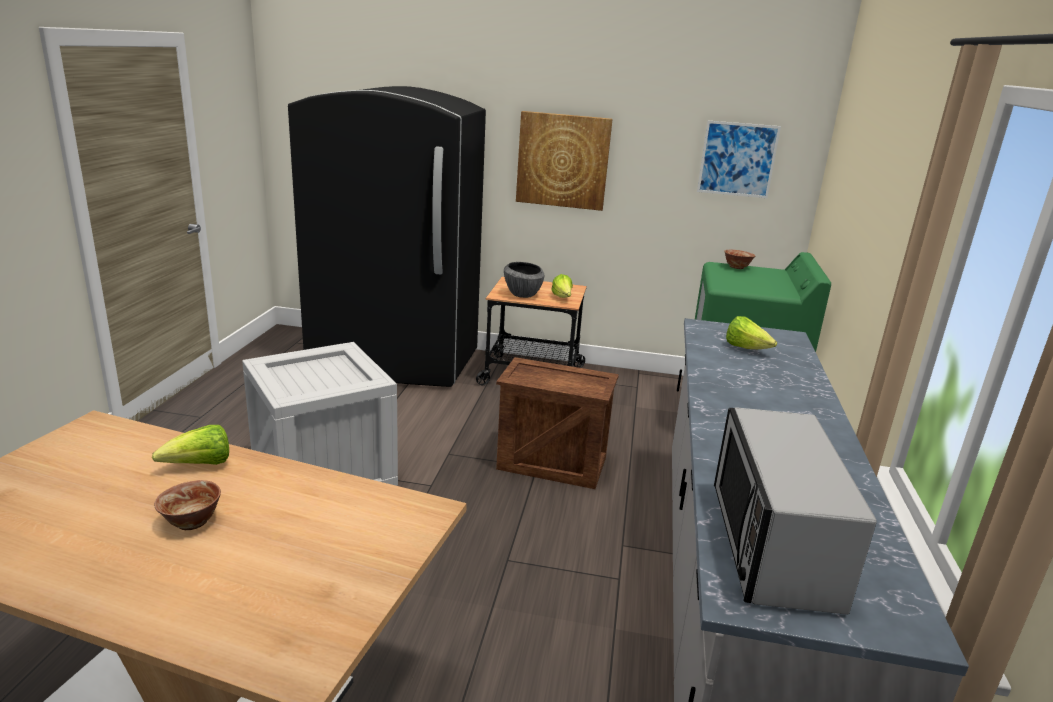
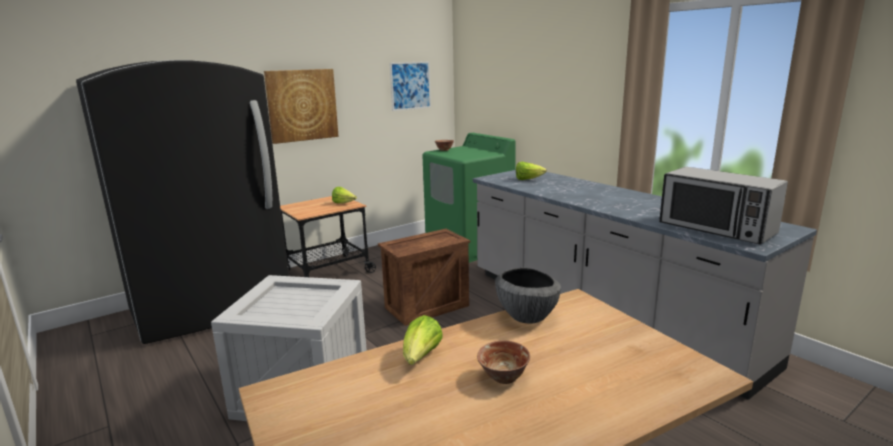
camera: 45 degrees left, 5 degrees down
(522, 295) = (317, 210): bowl -> bowl (527, 317)

